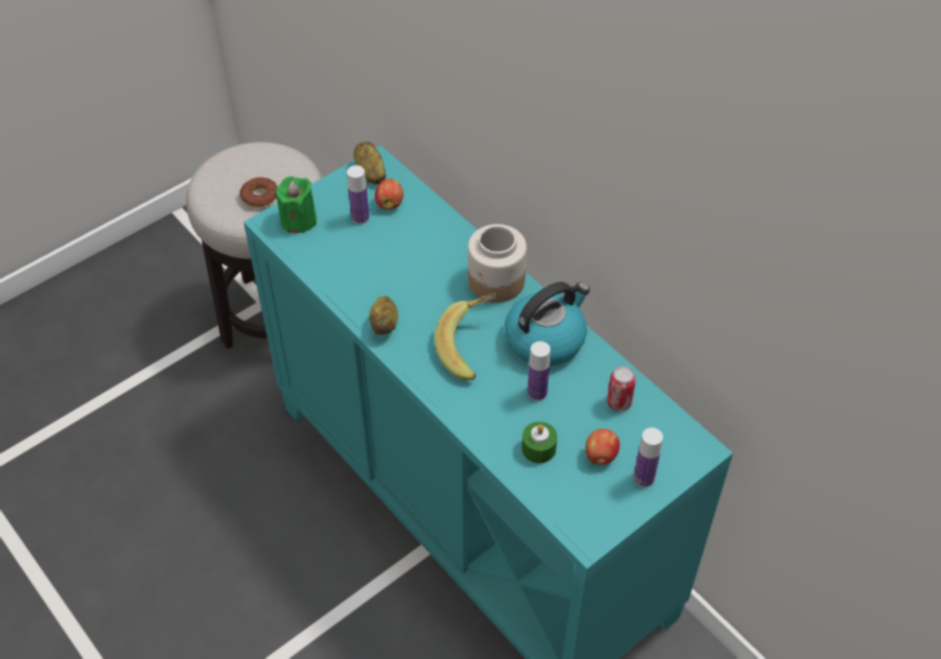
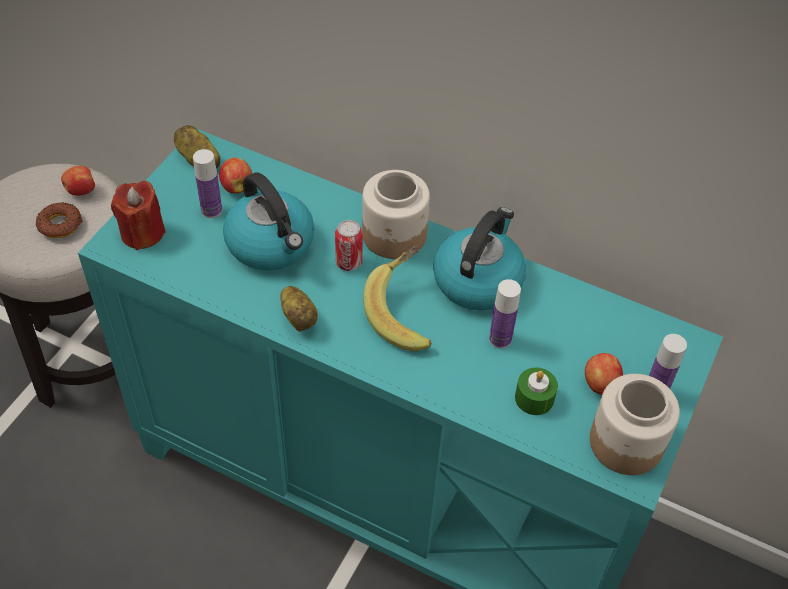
camera: 25 degrees left, 0 degrees up
(288, 173) = (80, 191): none -> apple
(298, 220) = (142, 233): green candle -> red candle
(393, 259) = (271, 244): none -> kettle
(594, 508) = (625, 442): none -> jar
(619, 402) = (587, 322): can -> can (349, 262)

